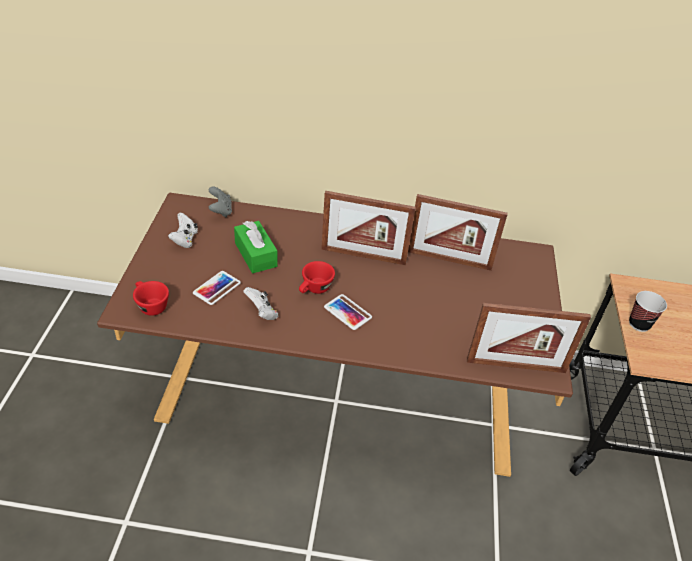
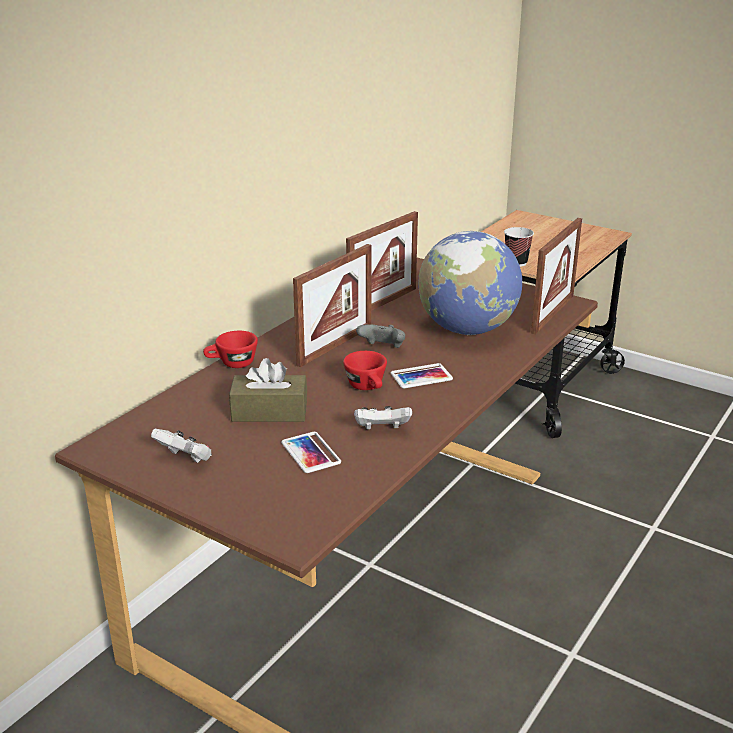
camera: 60 degrees left, 15 degrees down
(150, 305) = (303, 513): red cup -> red cup (232, 364)
(220, 211) = (151, 419): grey game controller -> grey game controller (382, 349)
(255, 254) = (269, 412): green tissue box -> brown tissue box
(442, 318) = (467, 329): none -> globe

